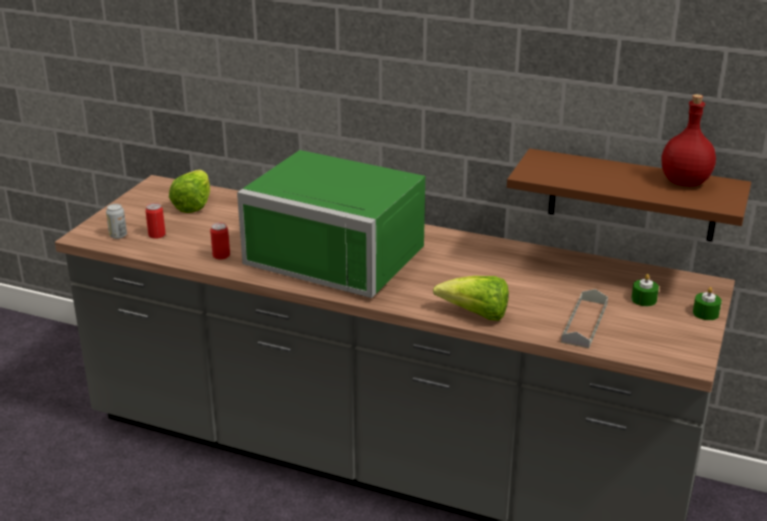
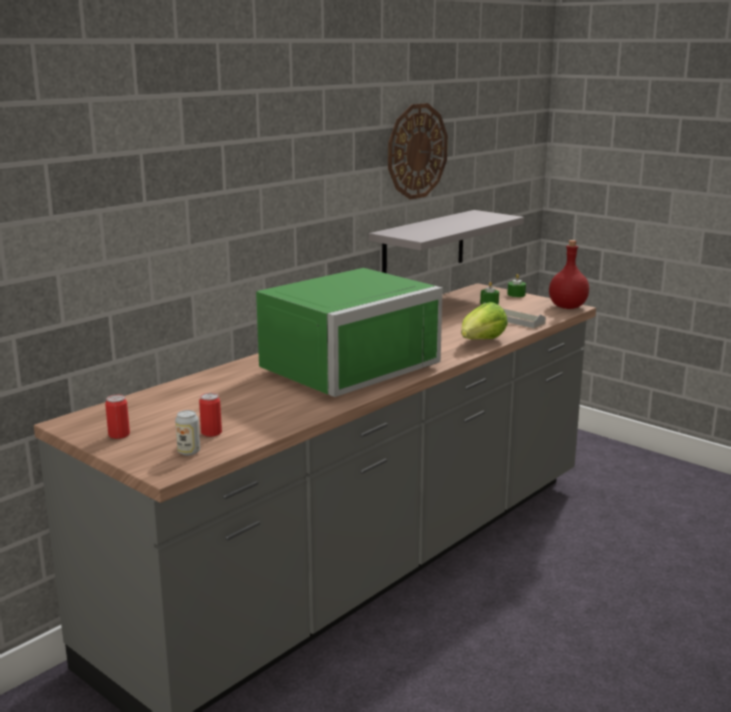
camera: 70 degrees left, 10 degrees down
(193, 205) = (156, 410): lettuce -> none
(221, 255) = (295, 409): can -> can (119, 435)
(628, 75) = (417, 151): none -> wall clock
(632, 195) = (423, 246): brown shelf -> grey shelf
(684, 182) = (464, 217): red bottle -> red bottle (567, 307)

